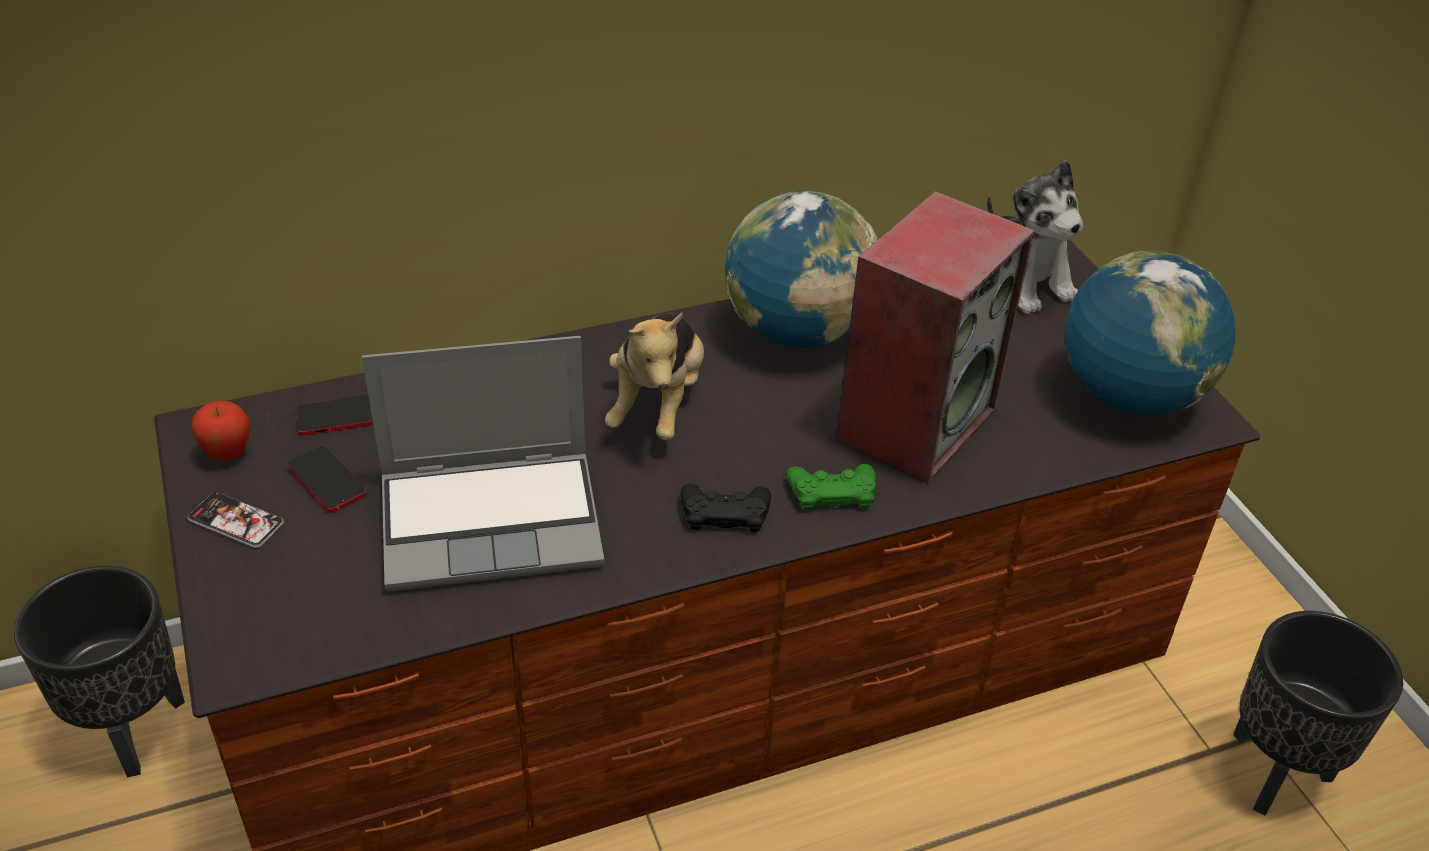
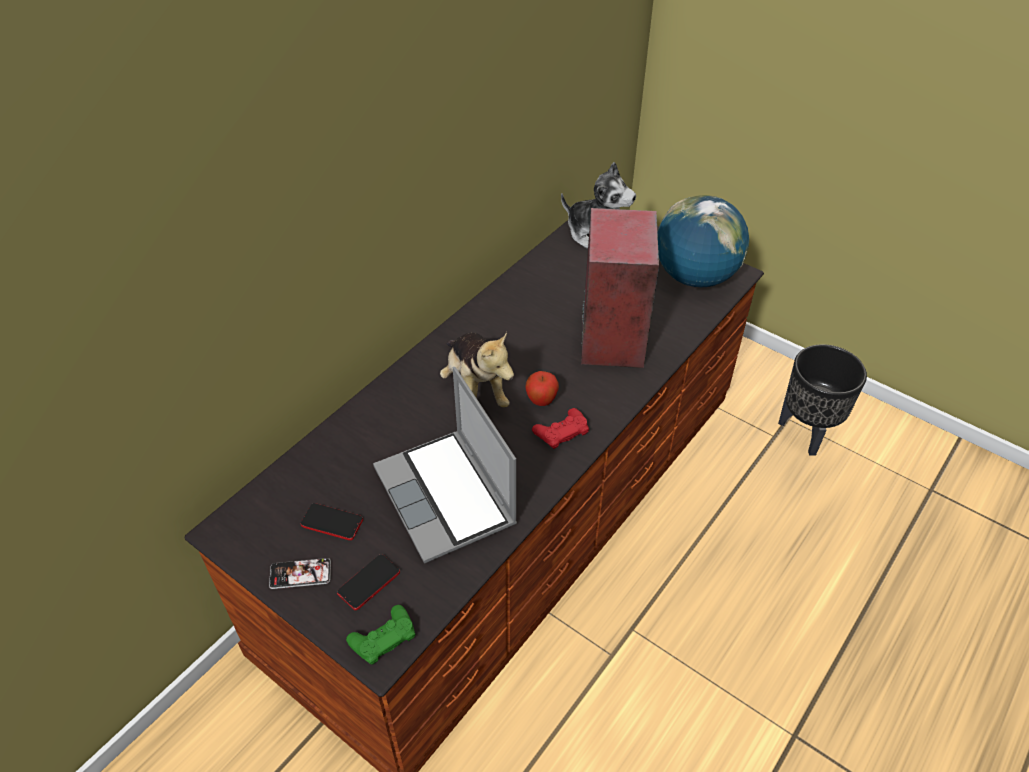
camera: 30 degrees left, 5 degrees up
(132, 730) = (222, 734): black planter -> none
(228, 454) = (256, 537): apple -> apple (541, 401)
(340, 416) = (303, 481): phone -> phone (369, 582)
(494, 520) = (447, 497): laptop -> laptop turned 105 degrees clockwise
(725, 513) = (561, 431): black game controller -> red game controller
(797, 332) = (512, 313): globe -> none
(832, 492) = (603, 394): green game controller -> green game controller (383, 638)

